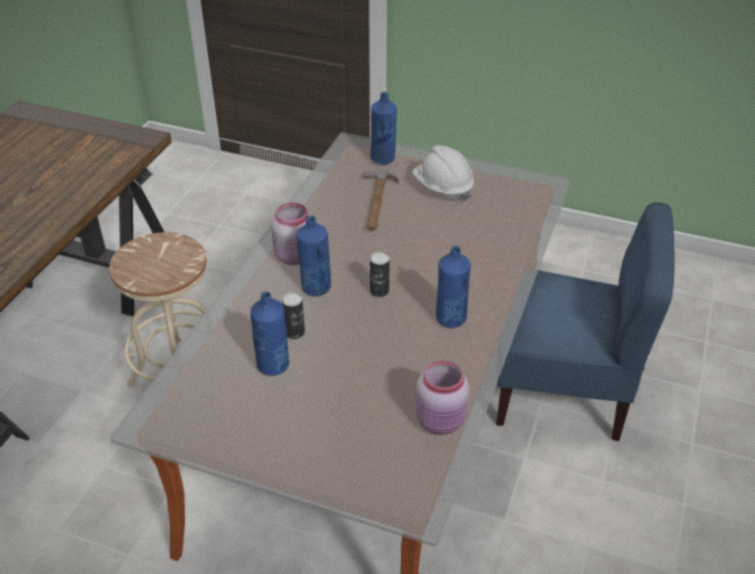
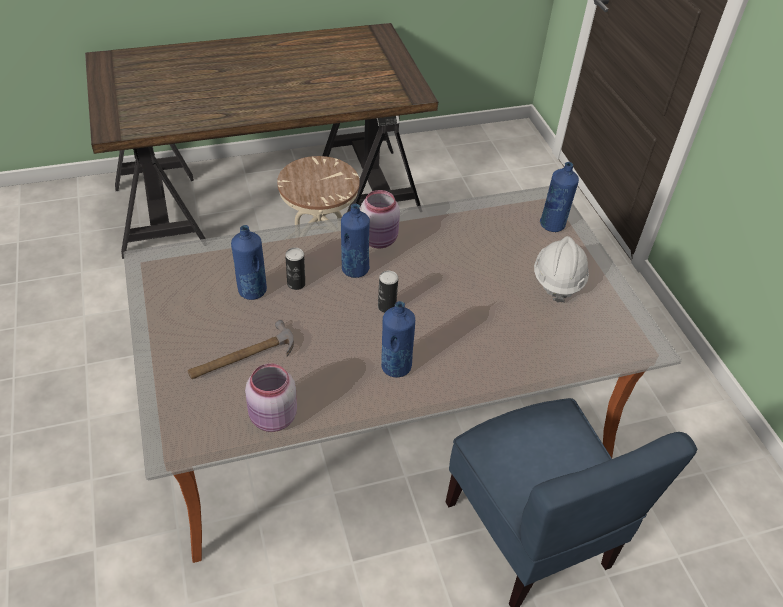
camera: 50 degrees right, 5 degrees up
(377, 202) = (492, 251): hammer -> hammer (242, 357)

